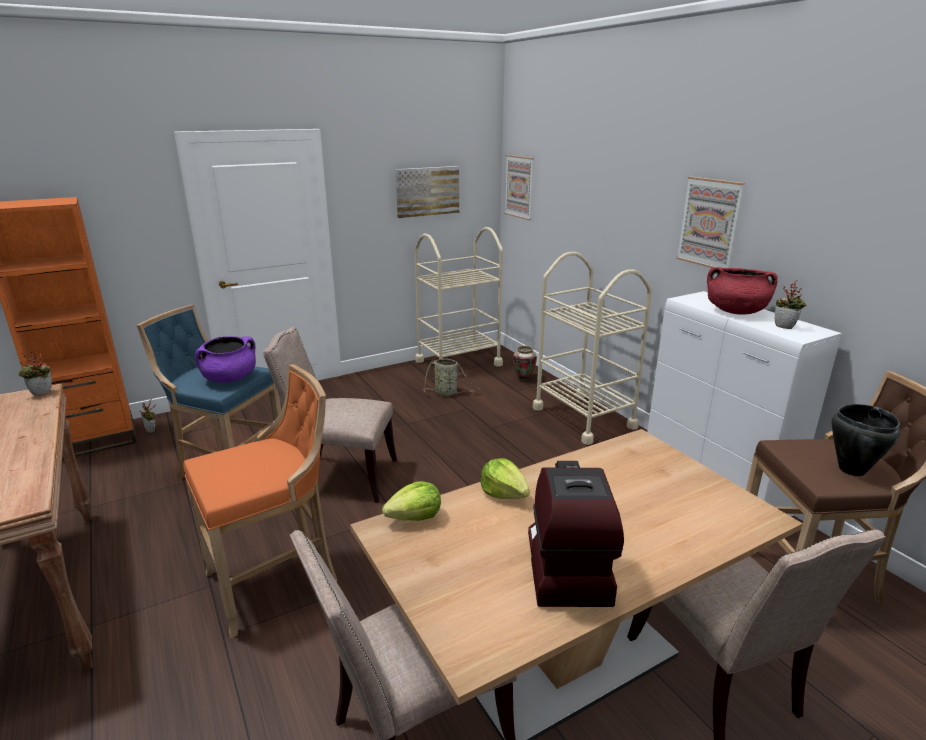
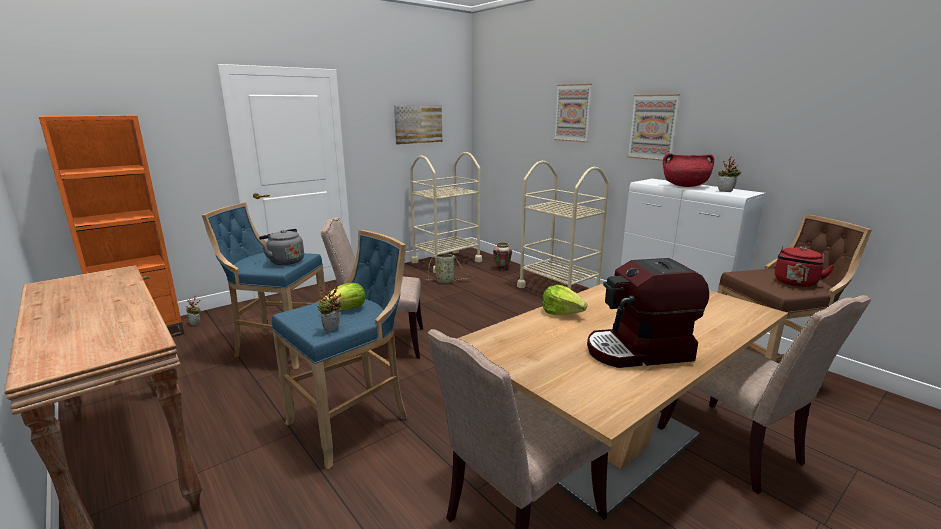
camera: 10 degrees left, 5 degrees down
(42, 394) = (120, 272): potted plant -> potted plant (332, 330)
(230, 378) = (285, 261): purple cooking pot -> grey kettle
(277, 580) = (353, 421): orange stool -> blue stool
(415, 517) = (500, 332): lettuce -> lettuce (346, 309)
(519, 187) = (488, 121): picture -> picture (572, 113)
(565, 567) = (639, 351): coffee machine -> coffee machine turned 90 degrees counterclockwise
(851, 470) = (795, 283): black cooking pot -> red kettle

